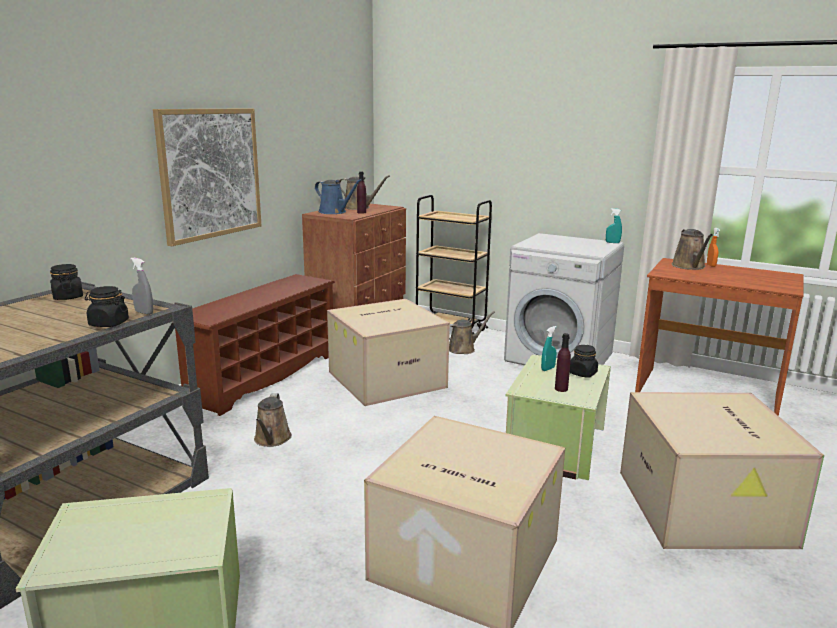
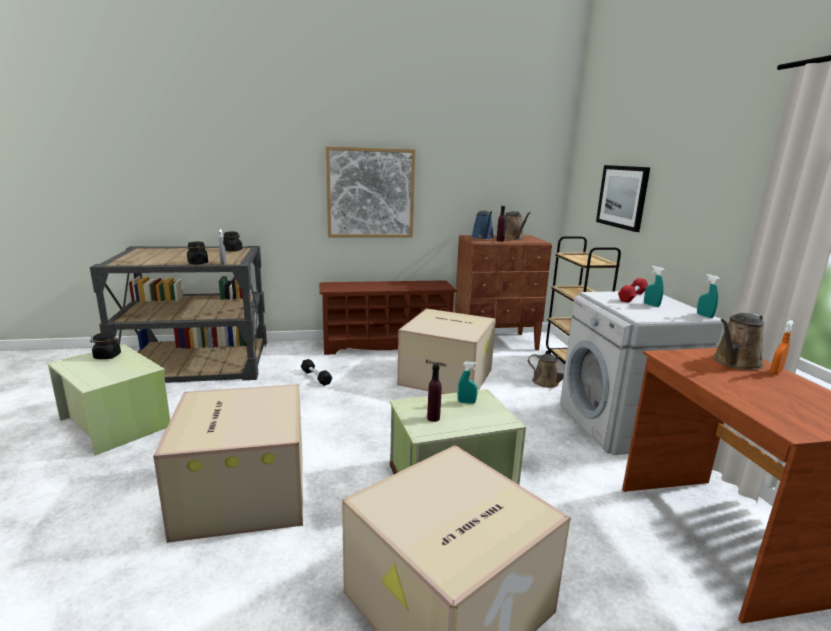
camera: 50 degrees right, 0 degrees up
(272, 439) = (316, 377): brown watering can -> black dumbbell
(474, 150) = (622, 197): none -> picture
(546, 241) = (632, 296): none -> red dumbbell
(573, 243) = (651, 305): none -> turquoise spray bottle
(582, 373) = (482, 419): black jar -> black jar (107, 356)

